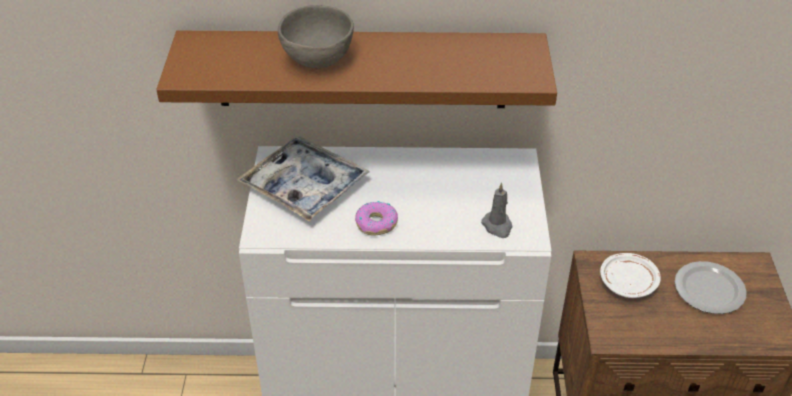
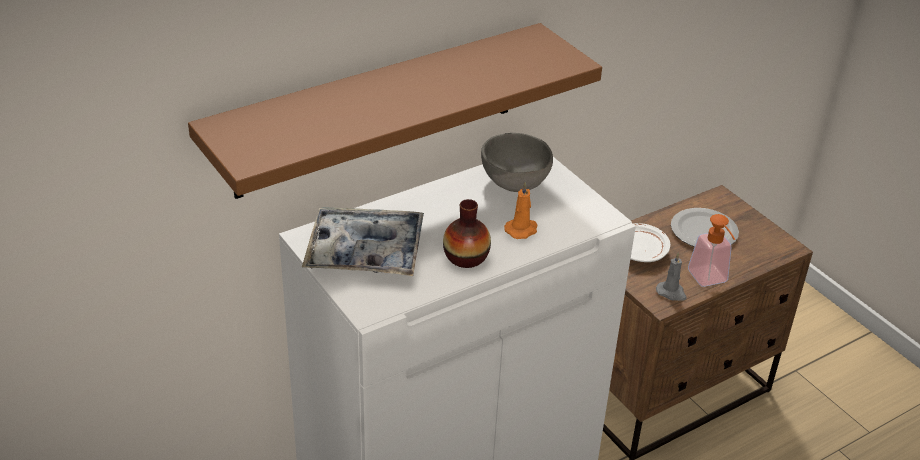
camera: 35 degrees left, 5 degrees down
(316, 59) = (366, 104): grey bowl -> grey bowl (514, 184)
(376, 223) = (466, 257): donut -> vase
(445, 218) = (522, 230): none -> orange candle
(497, 226) = (571, 219): grey candle -> grey candle (671, 293)
(673, 338) = (710, 280): none -> soap dispenser

